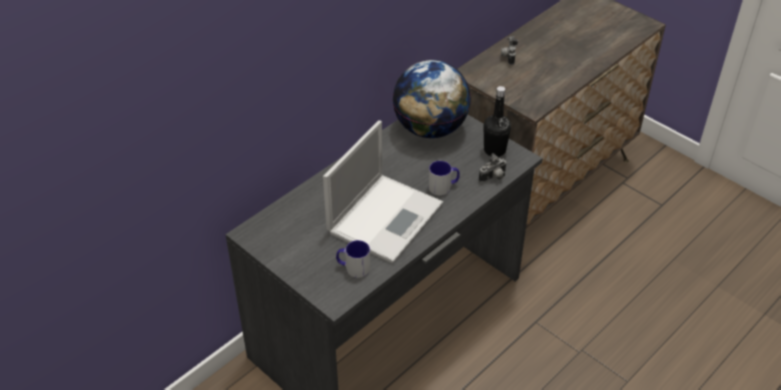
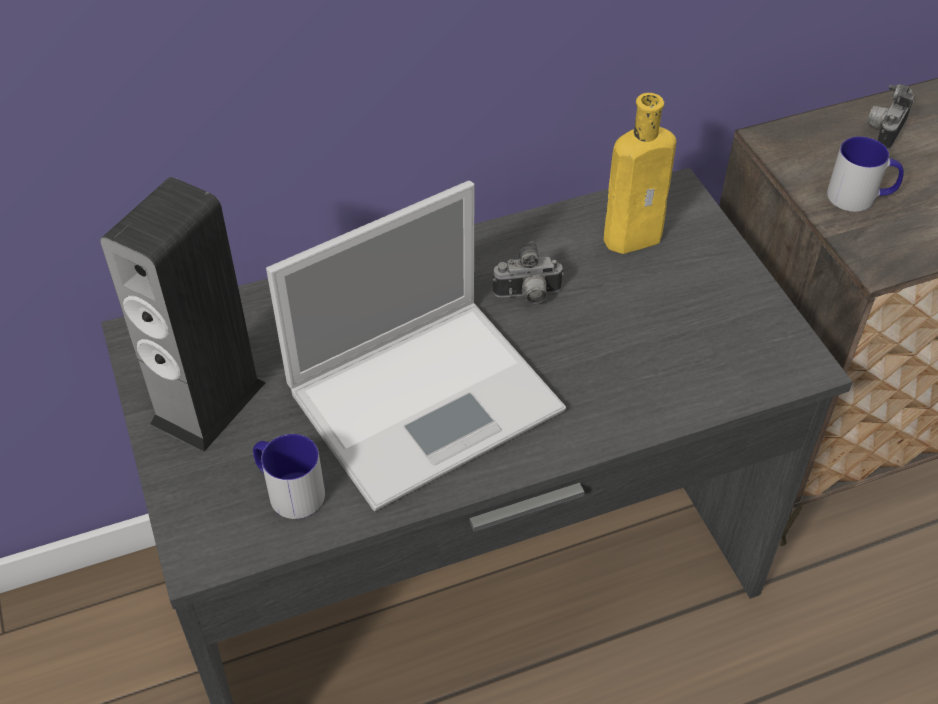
camera: 25 degrees right, 5 degrees up
(297, 248) = (208, 403): none -> speaker
(430, 129) = (636, 236): globe -> yellow bottle
(443, 187) = (590, 373): mug -> mug (860, 197)
(494, 150) = (751, 328): black bottle -> none
(494, 178) = (713, 391): camera -> camera (528, 296)

